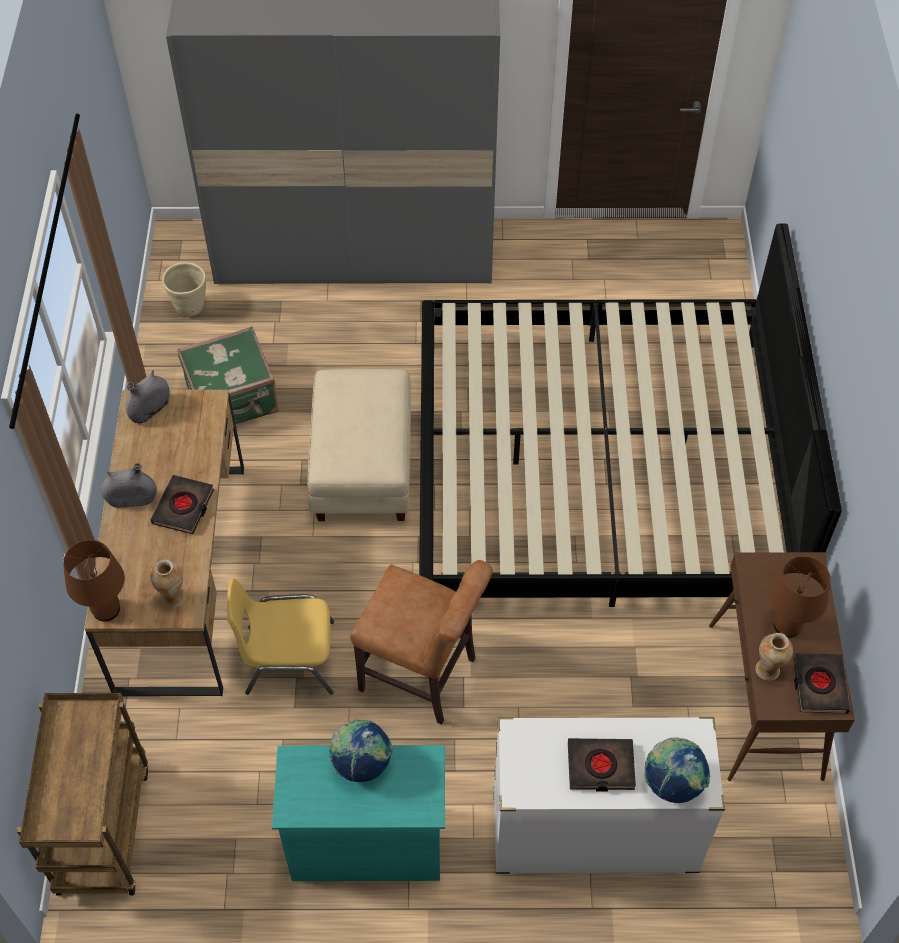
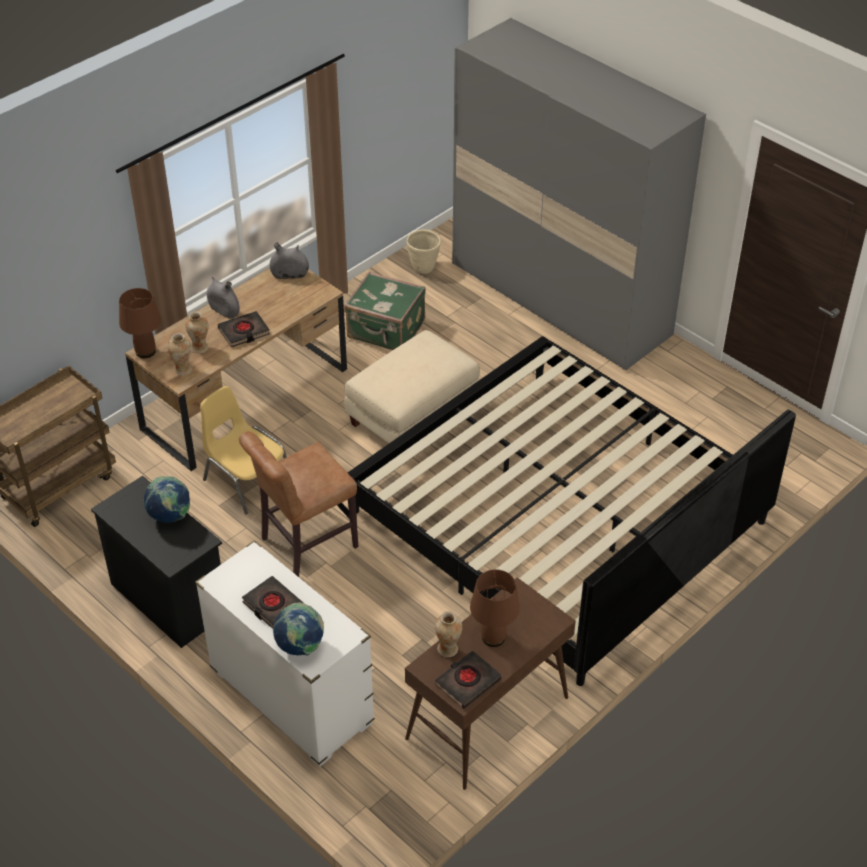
camera: 45 degrees right, 10 degrees down
(160, 560) = (200, 348): none -> vase
(366, 843) = (169, 598): turquoise dresser -> black dresser
(423, 677) = (304, 544): brown chair -> brown chair turned 75 degrees clockwise

